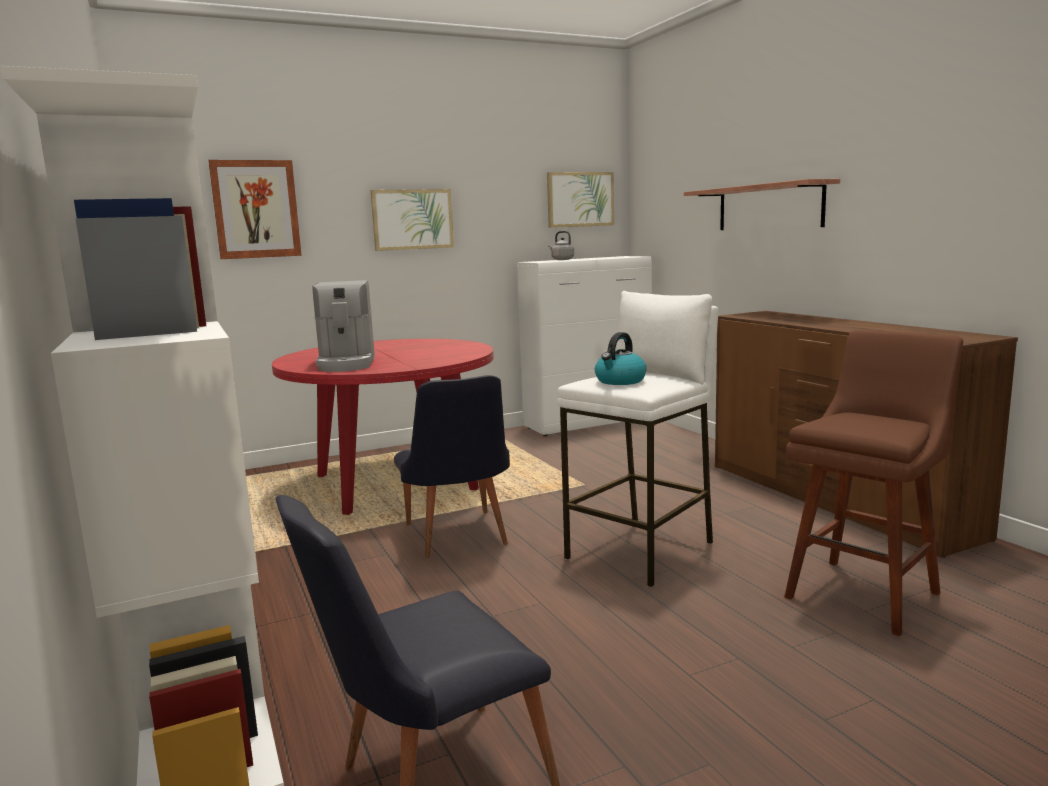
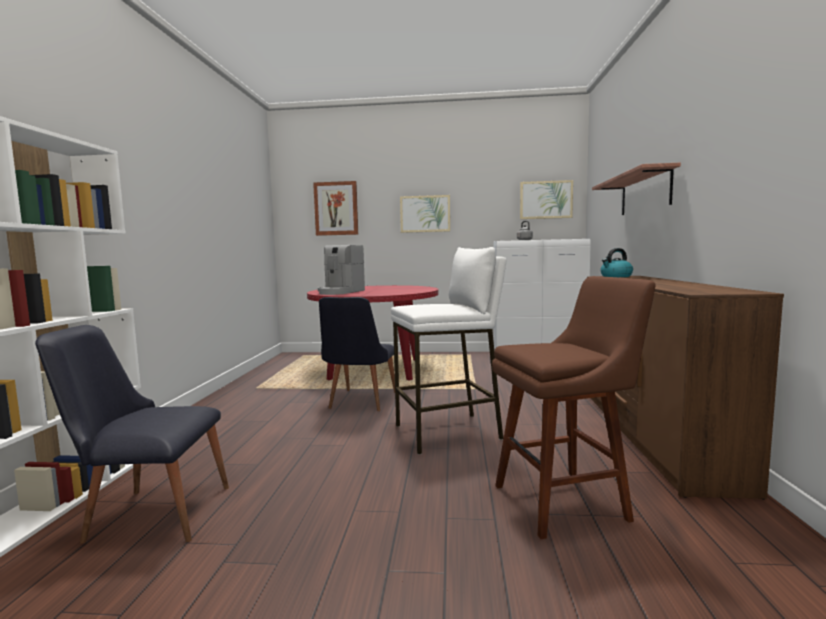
camera: 30 degrees right, 5 degrees down
(620, 381) = (423, 305): kettle -> kettle (616, 276)

